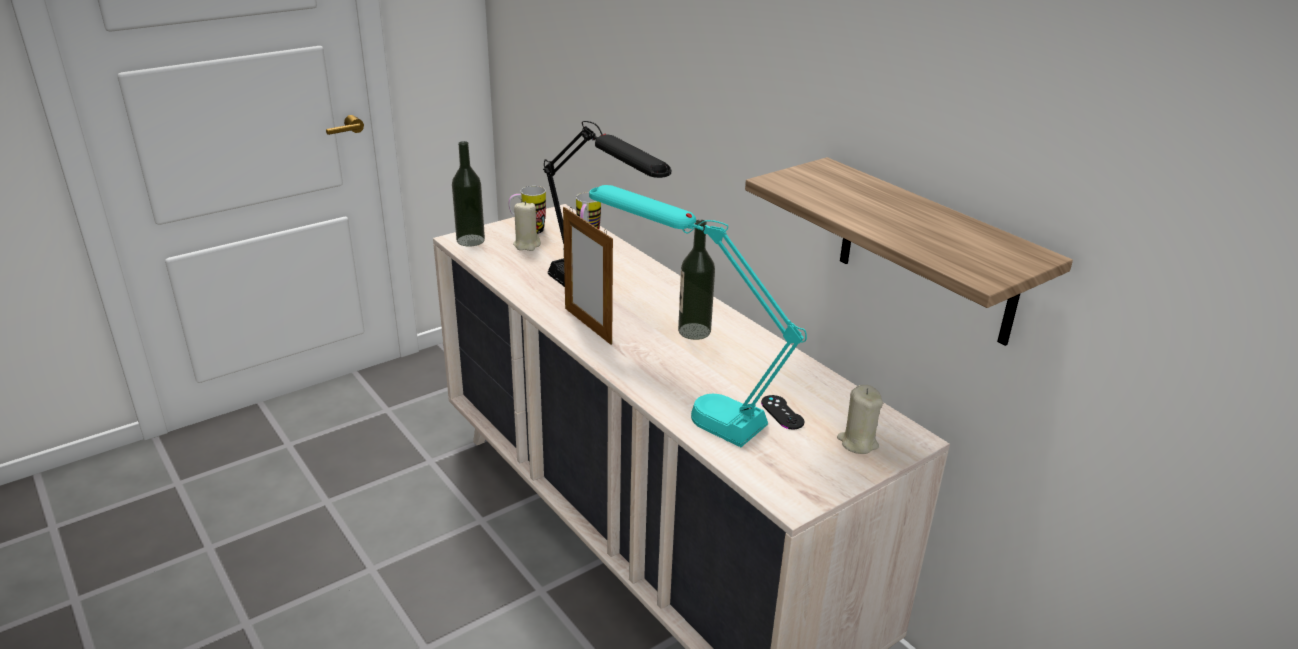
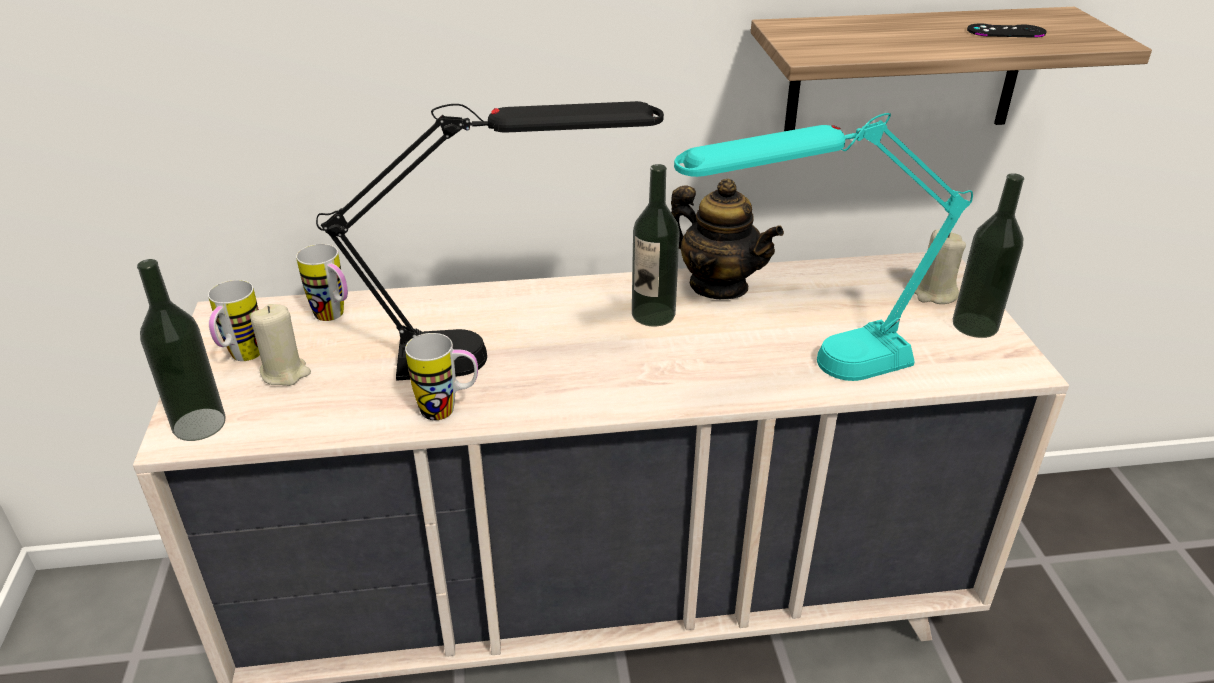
camera: 60 degrees left, 5 degrees up
(535, 296) = (448, 410): none -> mug
(588, 326) = (573, 389): picture frame -> none
(757, 346) = (718, 286): none -> teapot
(782, 412) = (859, 317): black game controller -> black game controller (1006, 31)
(831, 469) = (975, 325): none -> bottle

